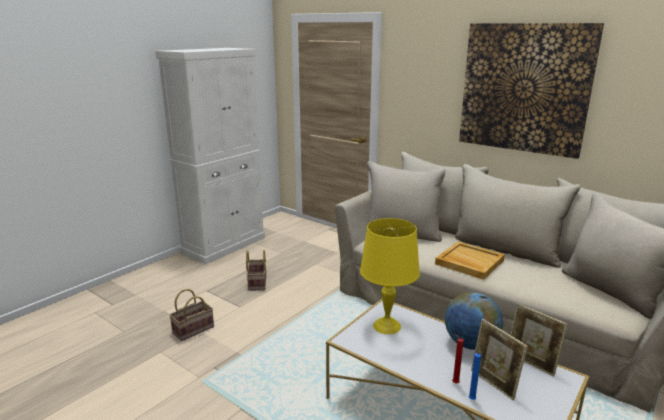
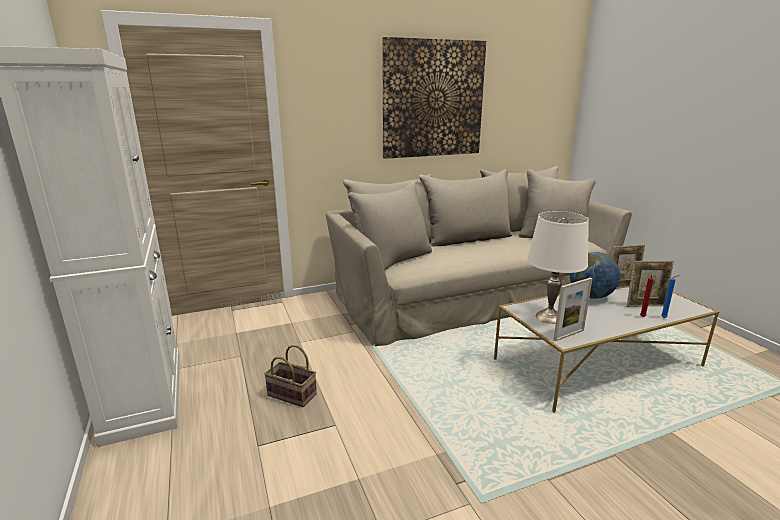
camera: 60 degrees left, 0 degrees up
(194, 329) = (351, 483): basket -> none
(359, 340) = (568, 335): none -> picture frame
(386, 326) = (549, 317): yellow table lamp -> white table lamp
(468, 262) = (480, 255): beige tray -> none

